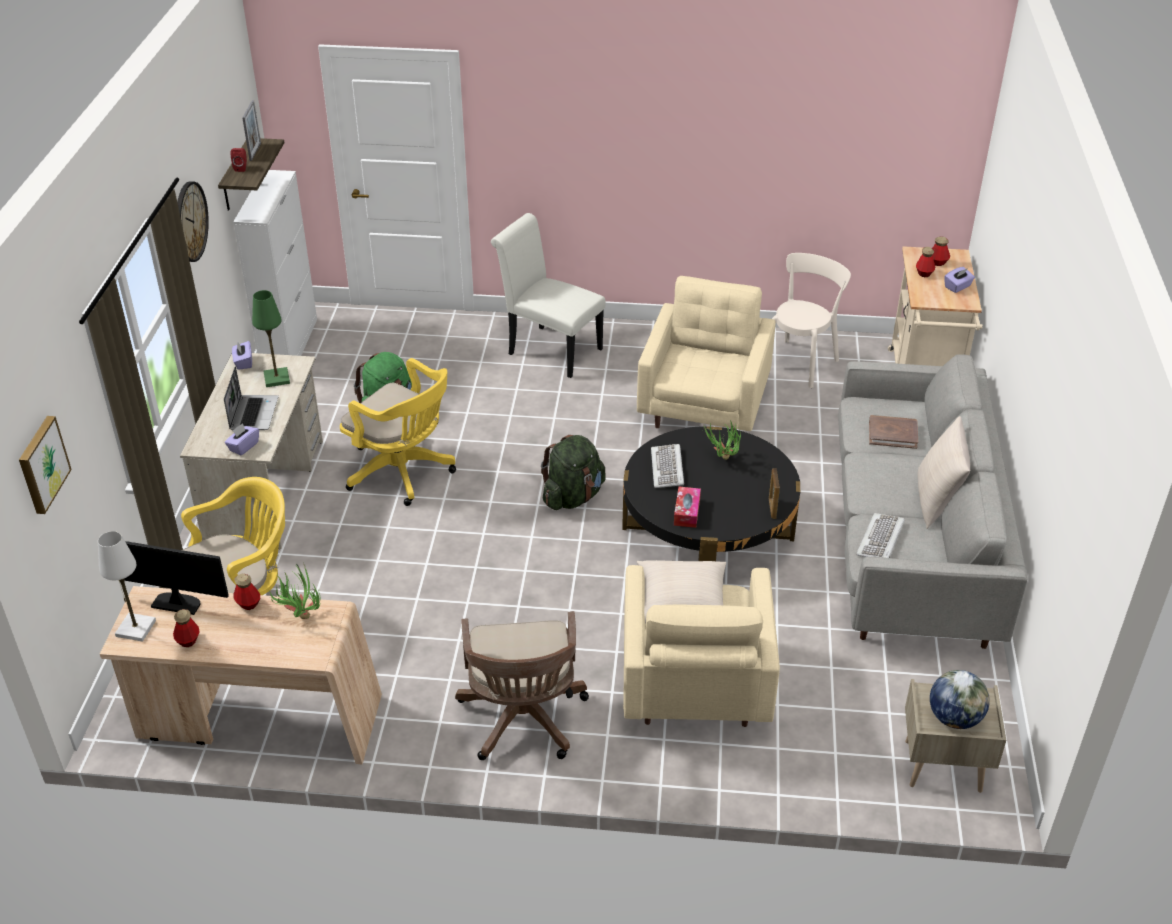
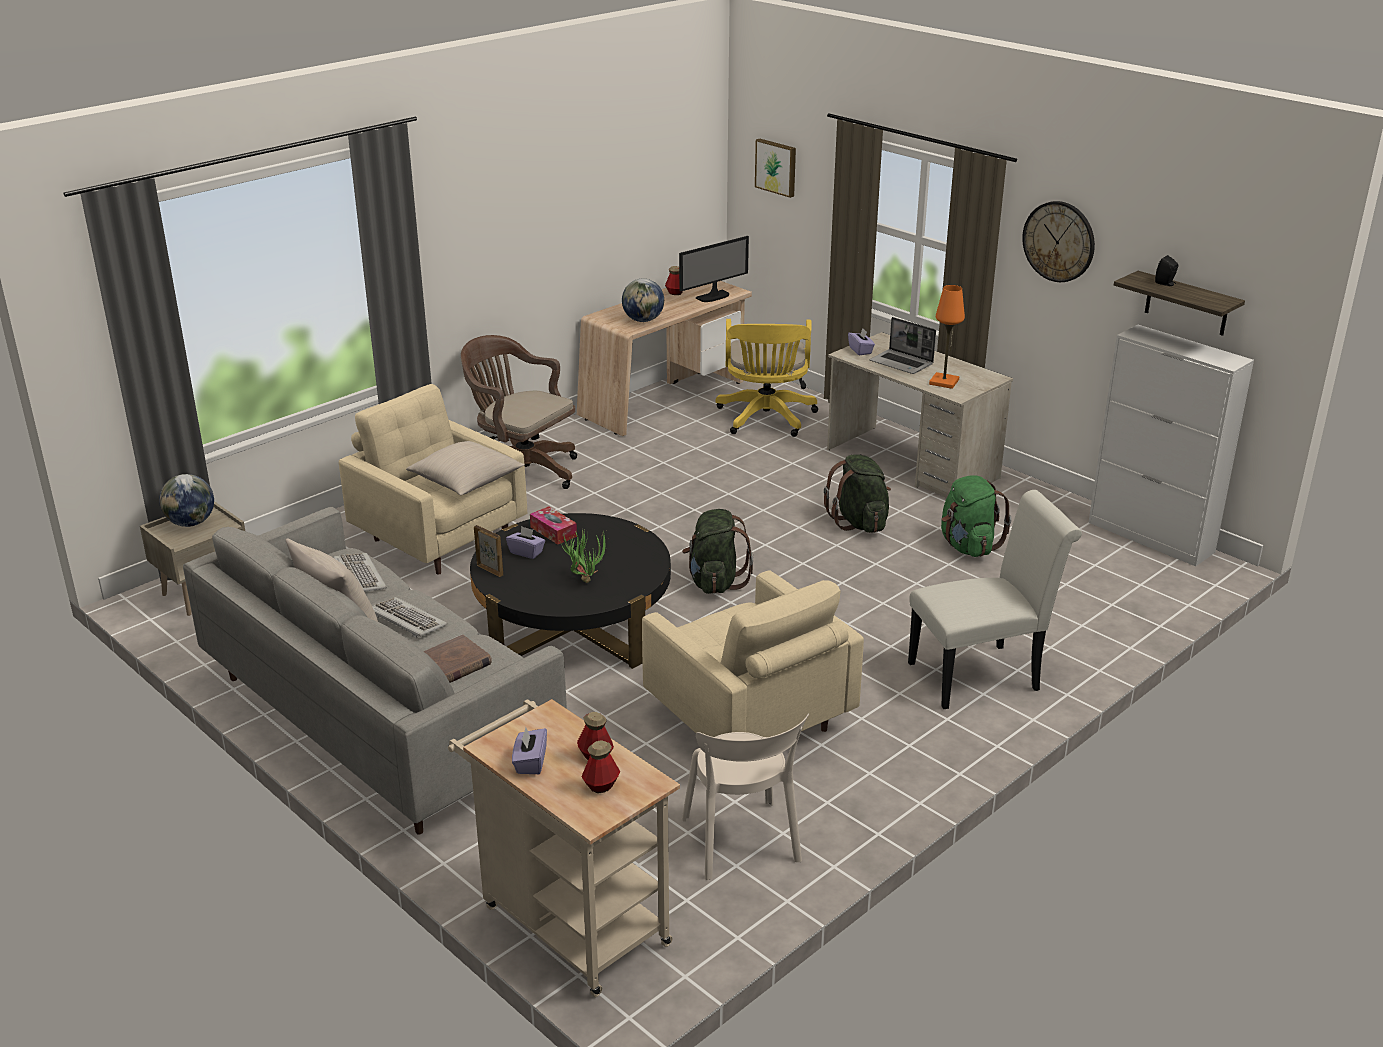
camera: 130 degrees right, 10 degrees down
(136, 628) = (709, 285): white table lamp -> none
(241, 168) = (1166, 283): red speaker -> black speaker
(243, 362) = (988, 377): purple tissue box -> purple tissue box (526, 552)
(248, 604) = (679, 312): bottle -> none
(255, 152) = (1201, 295): picture frame -> none
(276, 378) = (944, 382): green table lamp -> orange table lamp
(299, 616) = (643, 320): potted plant -> globe
(403, 473) = (859, 522): yellow office chair -> green backpack
(668, 468) = (619, 549): keyboard -> keyboard (407, 620)

